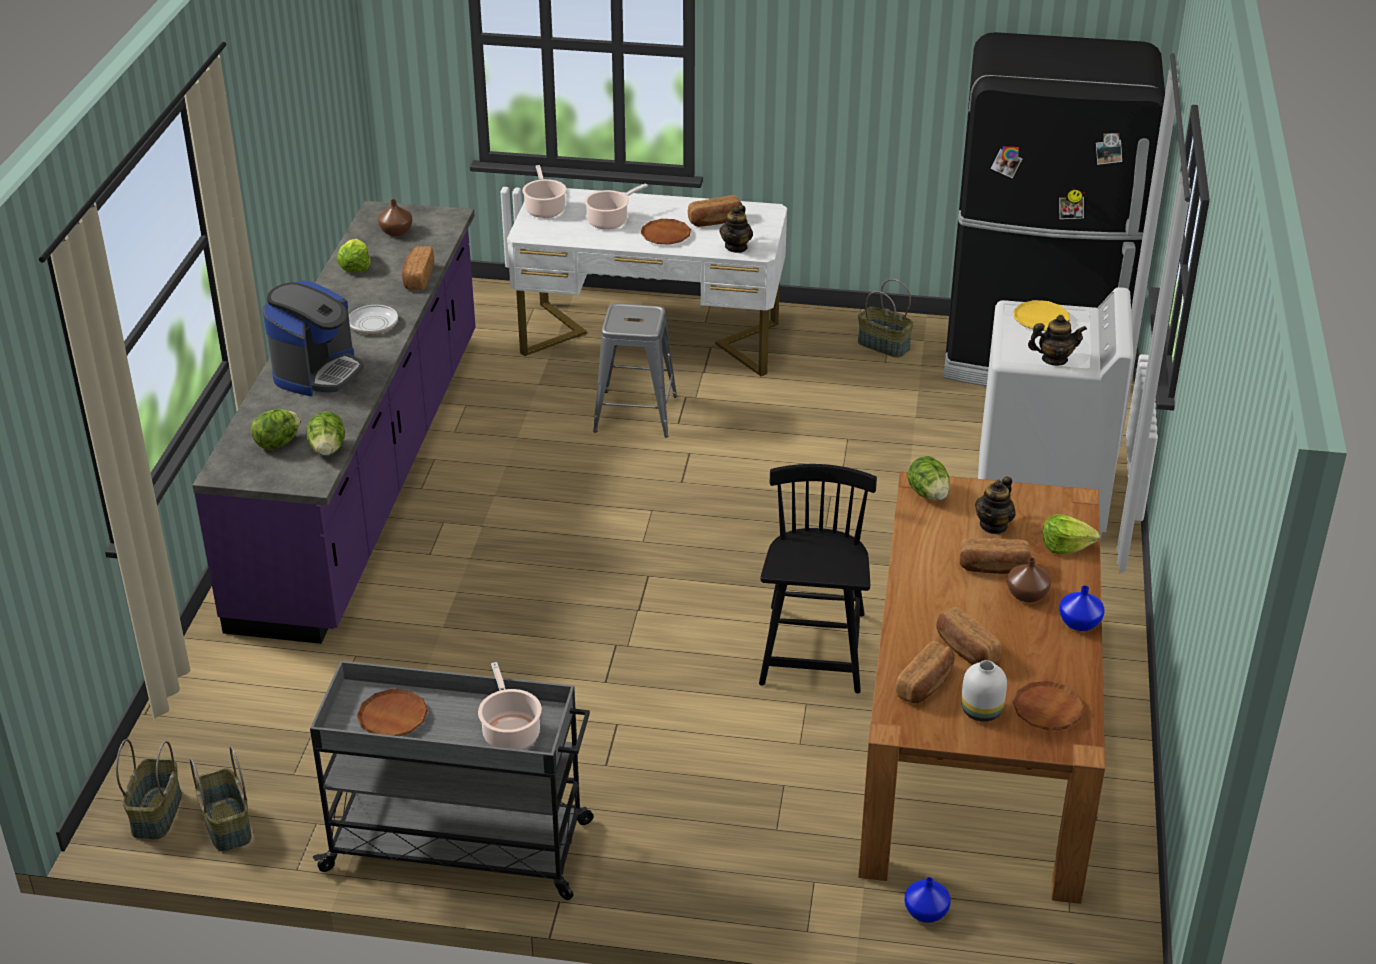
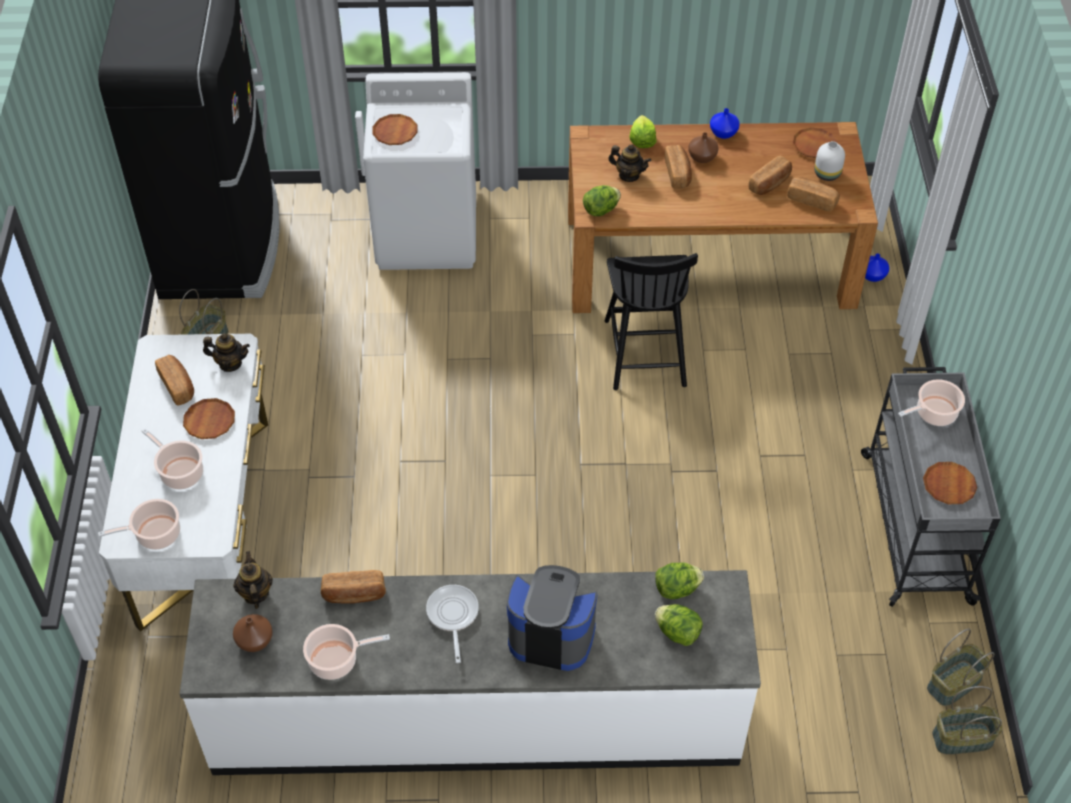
camera: 100 degrees left, 15 degrees up
(355, 266) = (336, 660): lettuce -> cooking pot
(365, 474) = (476, 716): purple counter -> white counter
(636, 413) = (341, 511): grey stool -> none
(813, 651) = (645, 351): black chair -> black chair turned 90 degrees counterclockwise
(1040, 319) = (395, 132): yellow plate -> brown plate
(1054, 359) = (454, 124): teapot -> teapot (255, 593)

